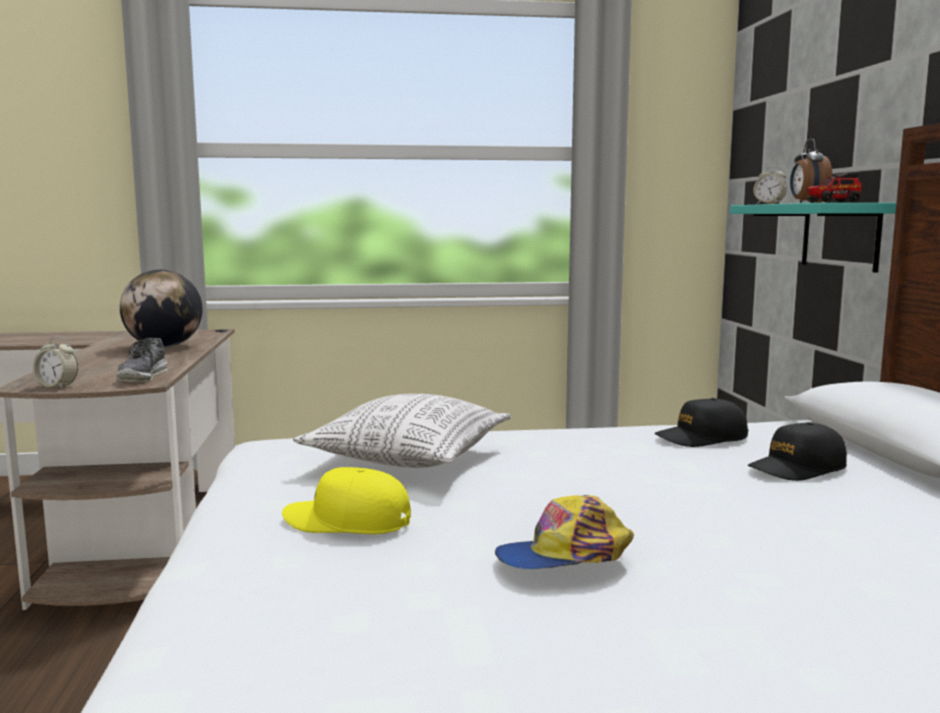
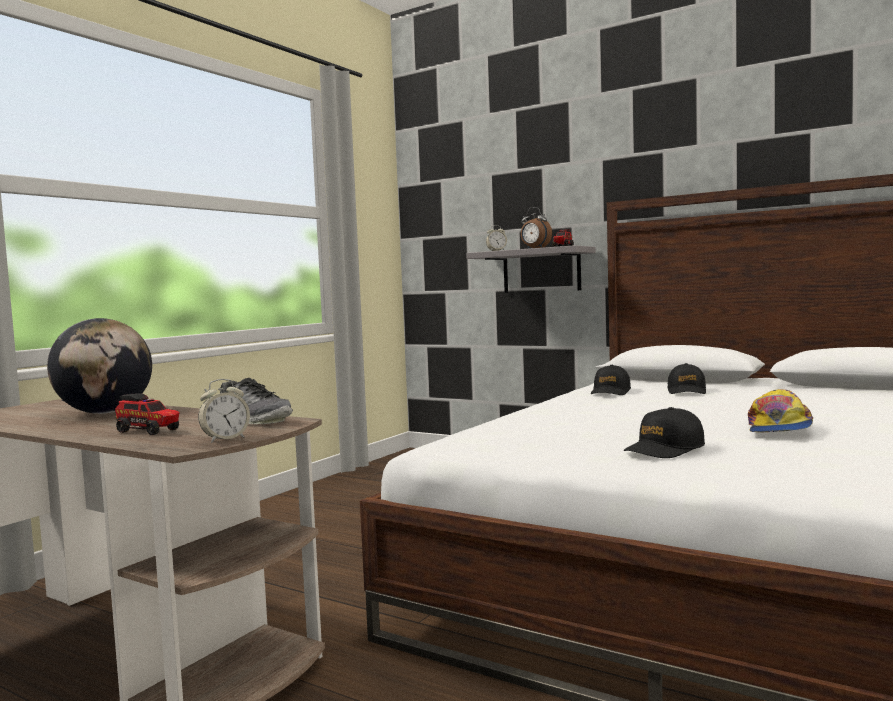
camera: 50 degrees left, 5 degrees down
(88, 368) = (149, 431): none -> toy truck
(347, 521) = (665, 449): yellow cap -> black cap
(409, 457) = (555, 427): pillow -> none
(840, 236) = (541, 271): turquoise shelf -> grey shelf

